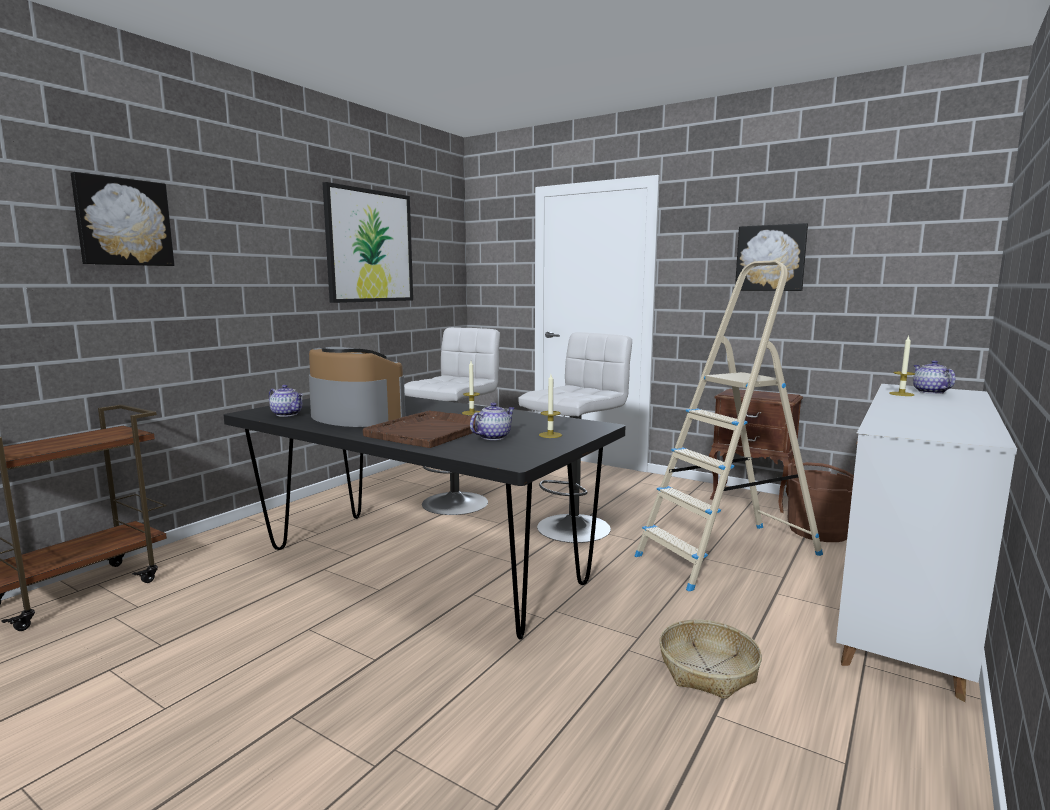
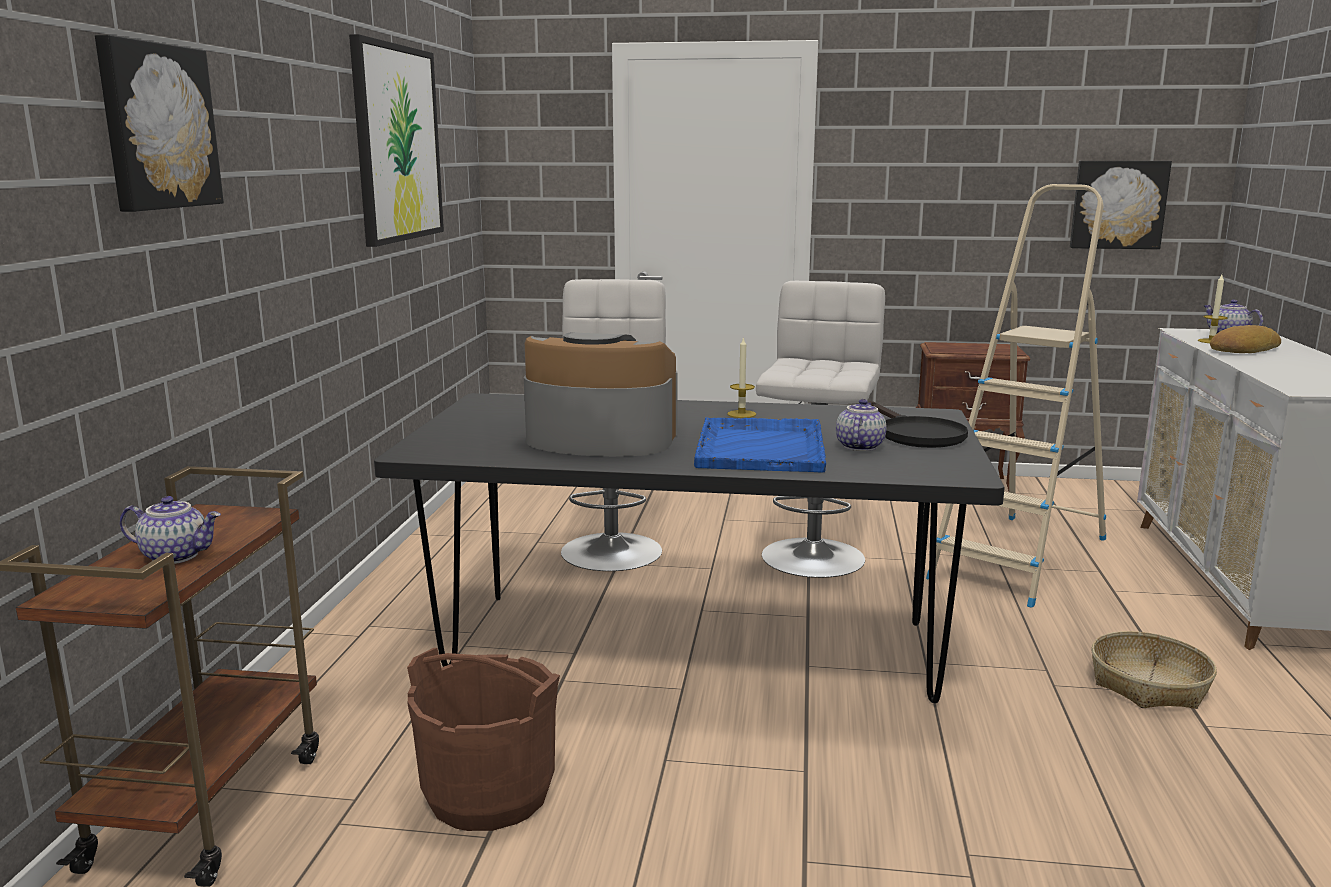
camera: 25 degrees left, 5 degrees up
(287, 414) = (484, 448): teapot -> teapot (177, 555)
(430, 431) = (760, 448): brown tray -> blue tray
(550, 435) = (915, 434): candle -> black frying pan
(771, 258) = (976, 166): picture -> picture (1118, 204)
(819, 531) = (1072, 512): brown bucket -> brown bucket (488, 794)
(913, 400) = (1242, 349): none -> bread

